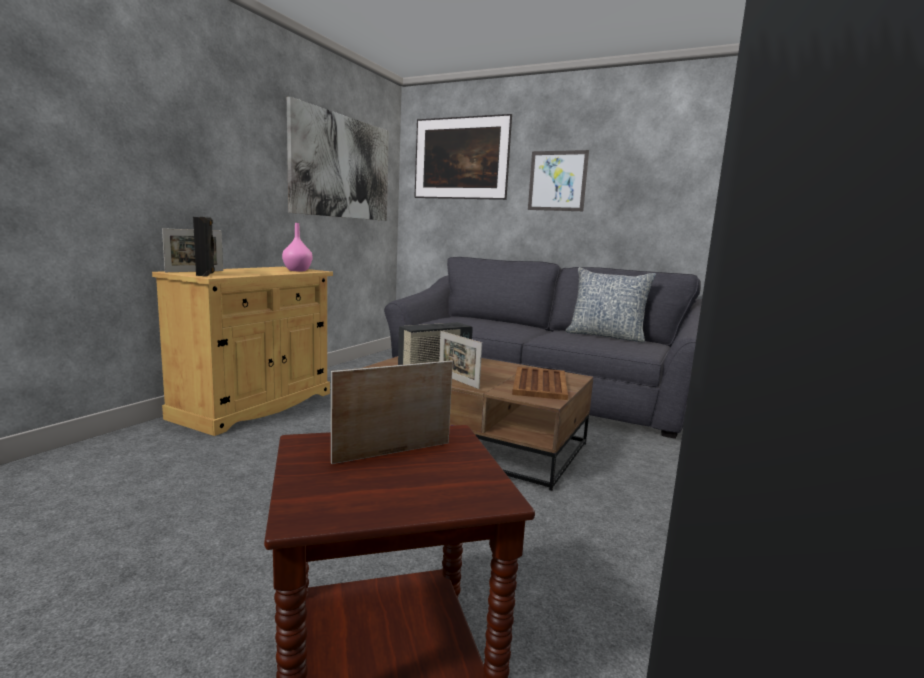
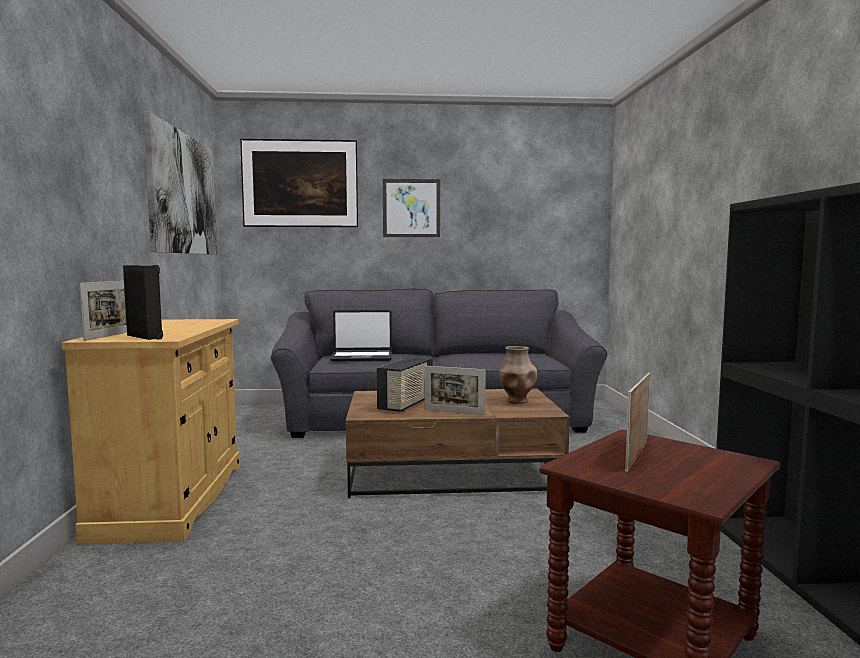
camera: 30 degrees left, 5 degrees down
(297, 270) = (203, 322): pink vase -> none
(470, 321) = (362, 357): none -> laptop
(540, 384) = (516, 401): brown tray -> brown vase
(606, 336) = (496, 353): pillow -> none

